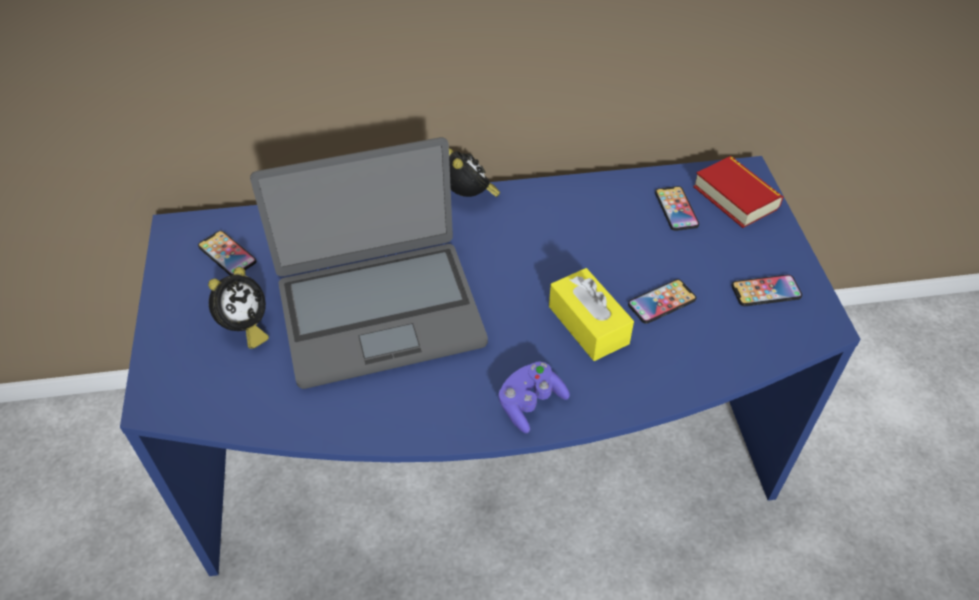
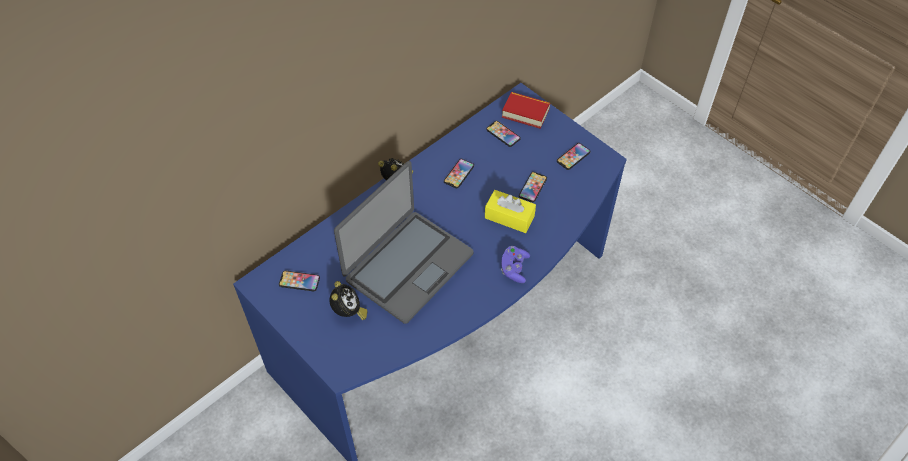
camera: 35 degrees left, 5 degrees up
(564, 229) = (459, 174): none -> phone

